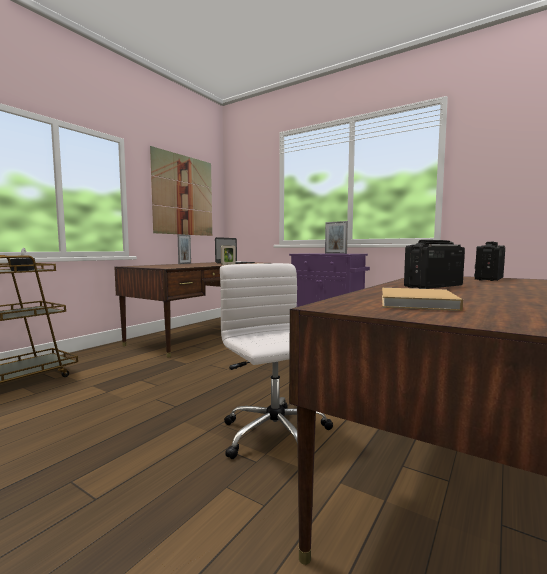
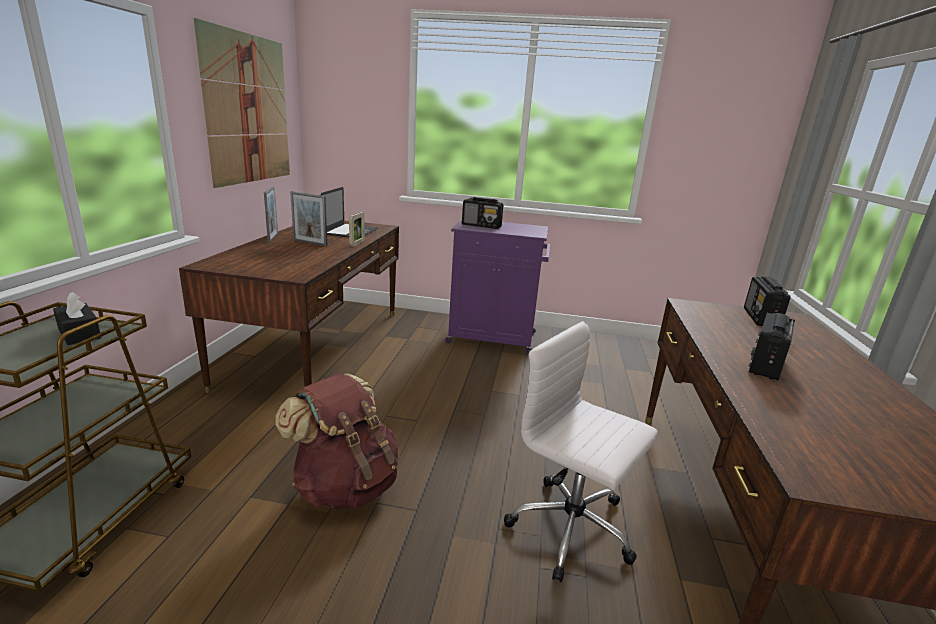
camera: 25 degrees left, 15 degrees up
(147, 389) = (345, 486): none -> brown backpack
(314, 253) = (481, 226): none -> radio
(335, 253) = (508, 225): picture frame -> picture frame (310, 243)
(417, 303) = (846, 445): beige book -> none

